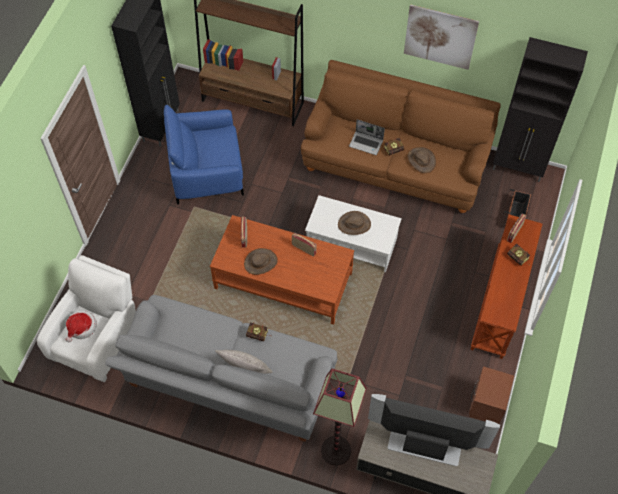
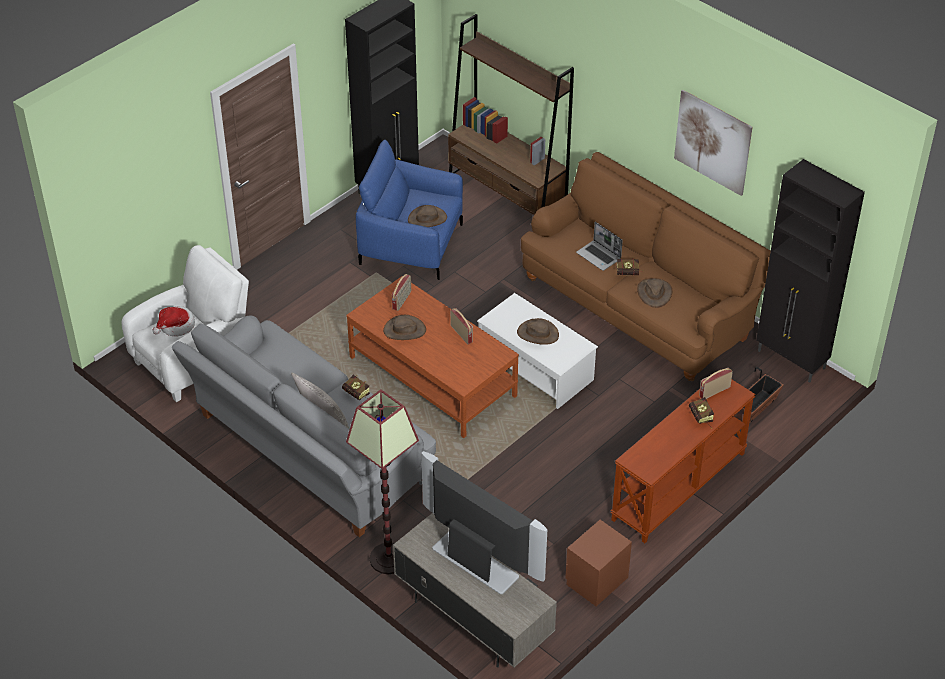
camera: 25 degrees right, 15 degrees down
(221, 154) = (427, 219): none -> brown hat

